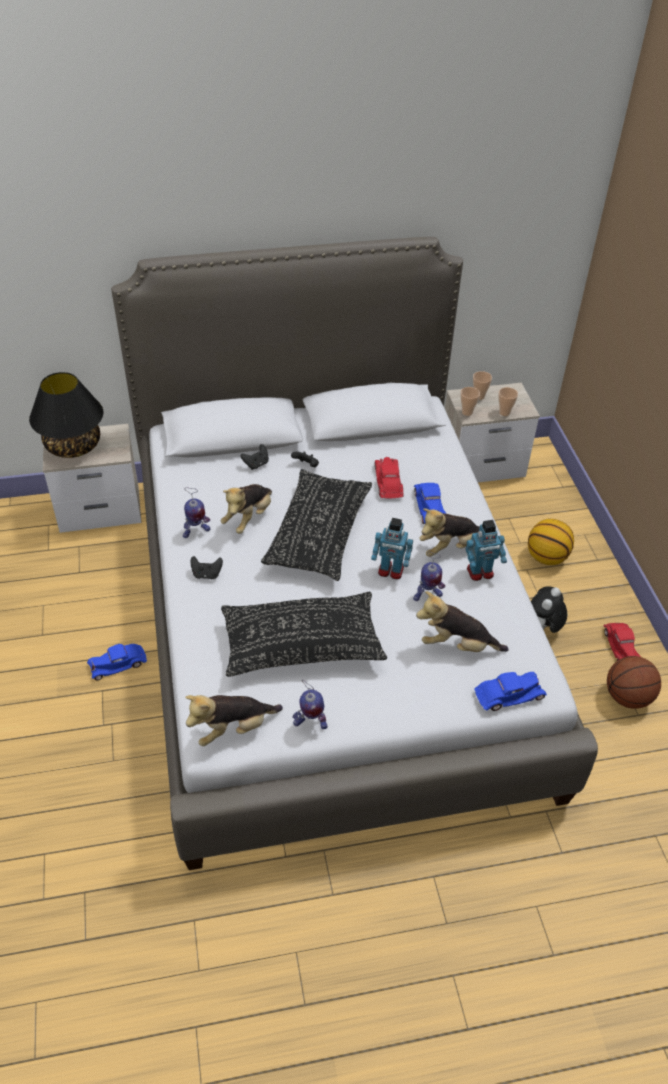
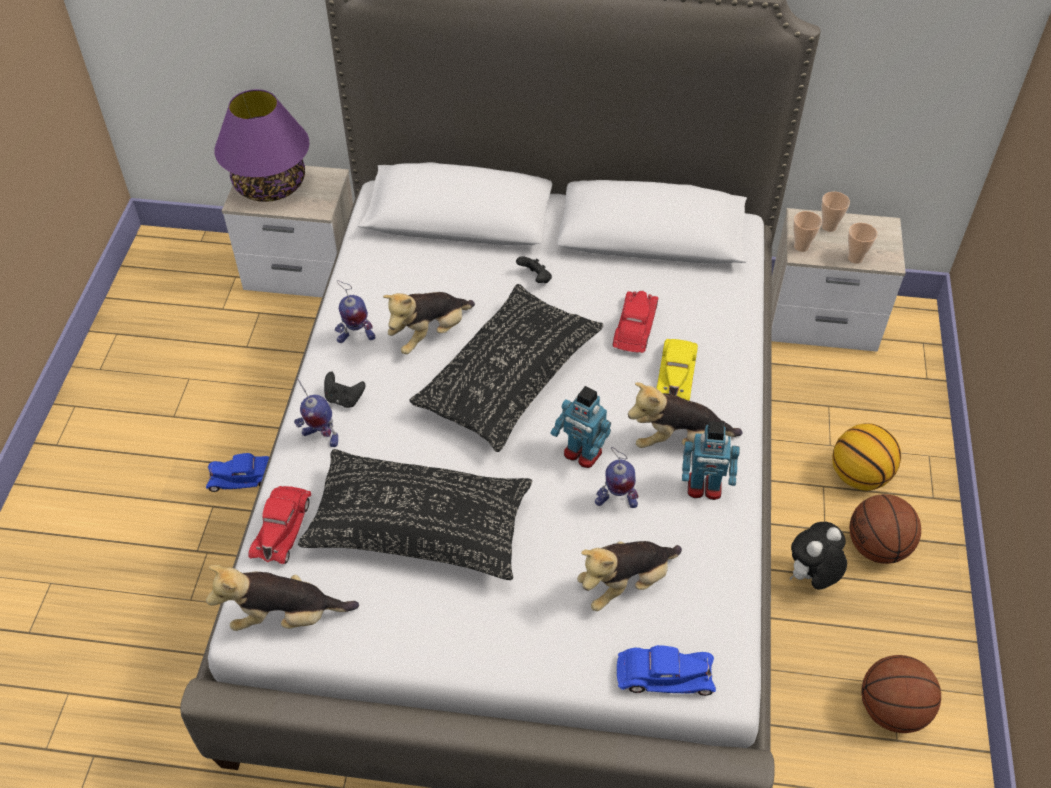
camera: 20 degrees right, 5 degrees up
(72, 446) = (269, 185): black table lamp -> purple table lamp
(256, 464) = (472, 262): black game controller -> none
(310, 723) = (383, 638): toy robot -> toy robot (320, 437)
(429, 506) = (676, 373): blue toy car -> yellow toy car
(457, 645) = (625, 583): plush toy -> plush toy turned 60 degrees counterclockwise
(576, 599) = (877, 547): none -> basketball
(621, 646) = (913, 634): red toy car -> red toy car (282, 527)

